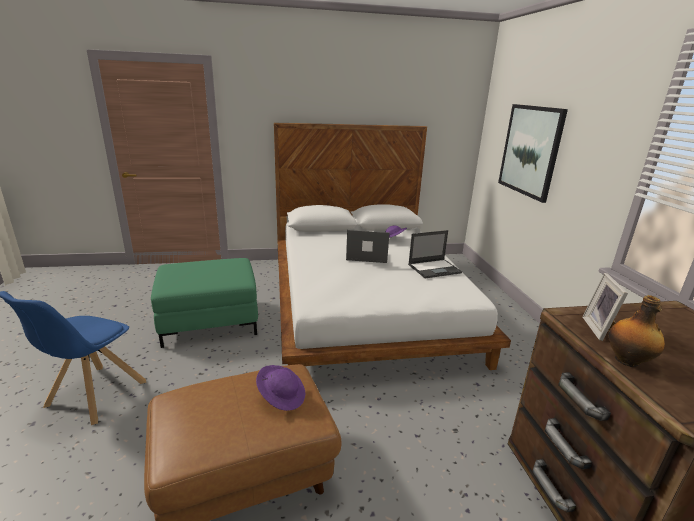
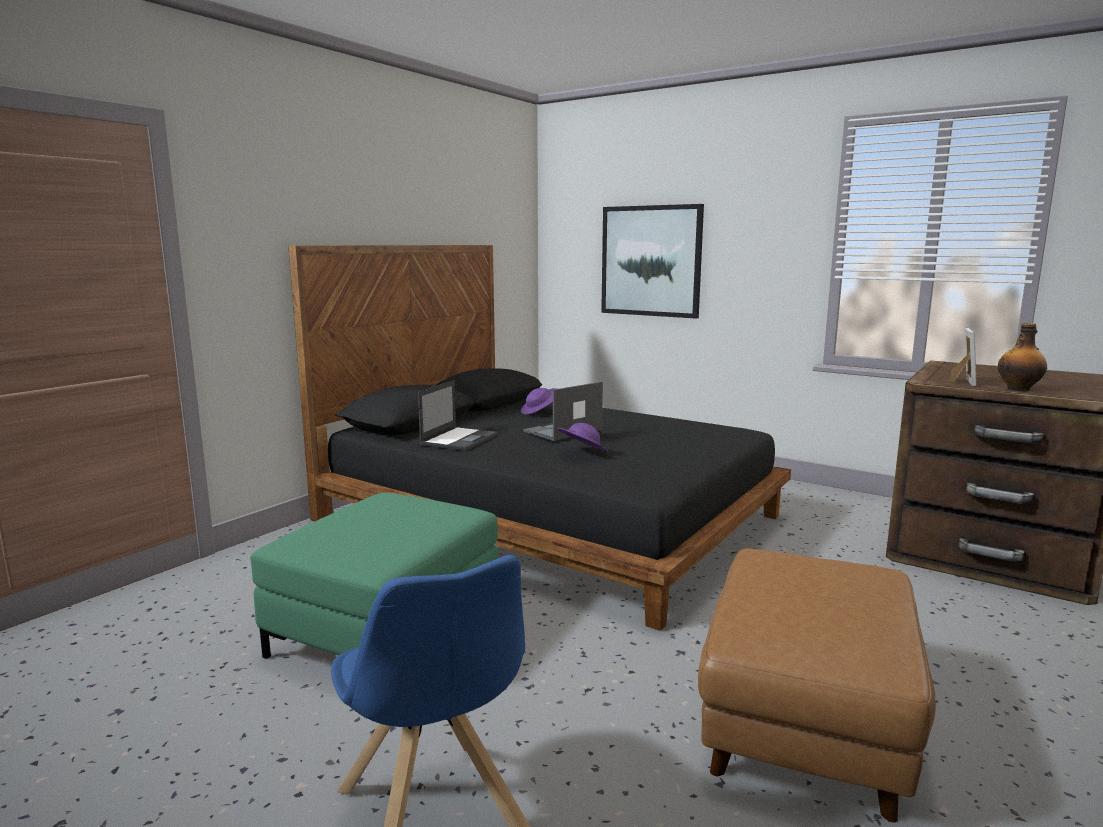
camera: 45 degrees left, 10 degrees down
(281, 396) = (818, 569): purple hat -> purple hat (582, 453)
(366, 304) = (551, 517): white bed -> black bed
(434, 268) = (654, 421): laptop -> laptop (460, 439)
(600, 329) = (961, 382): picture frame -> picture frame turned 120 degrees counterclockwise

